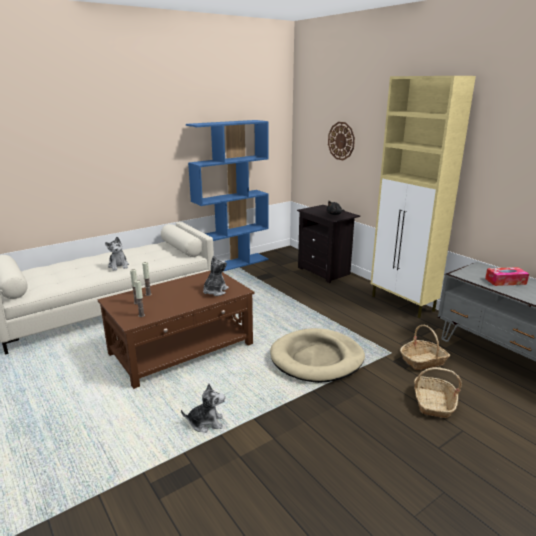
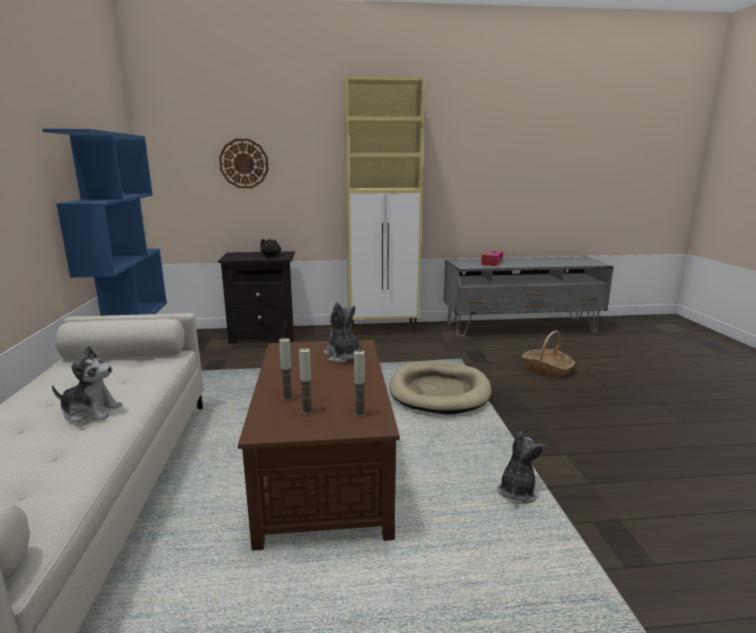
camera: 60 degrees left, 5 degrees down
(423, 361) = (484, 352): basket -> none

